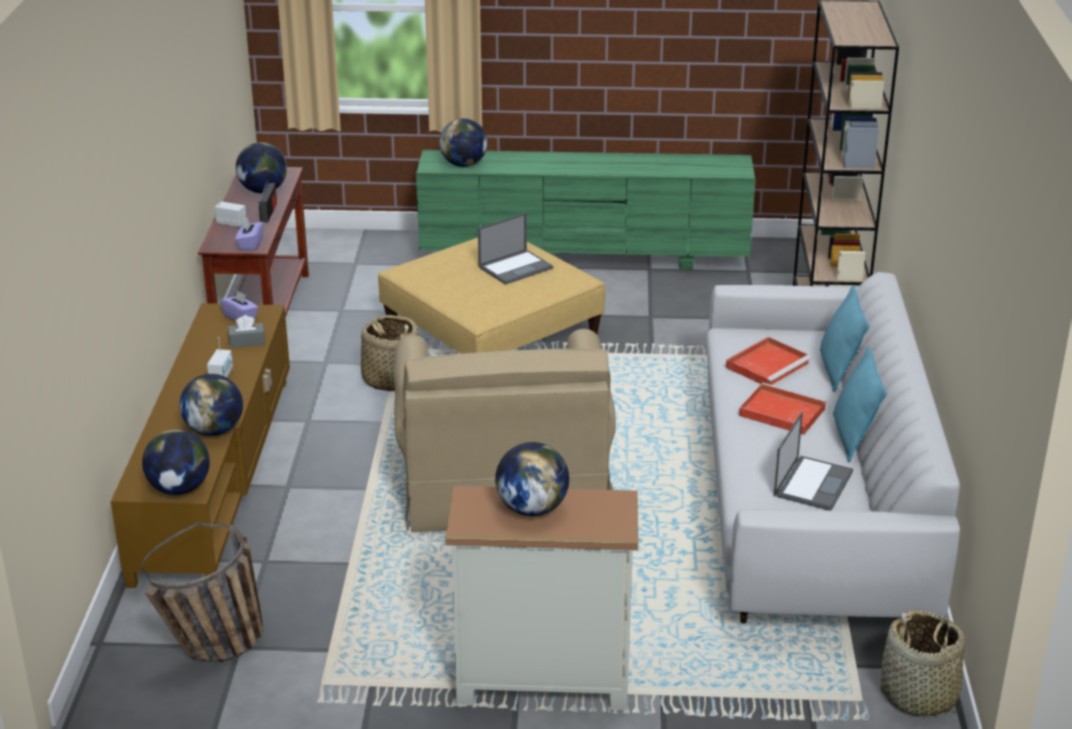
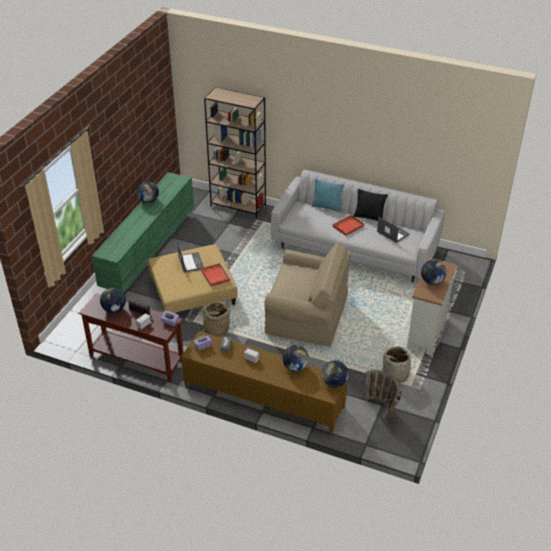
camera: 70 degrees left, 10 degrees up
(464, 164) = (118, 247): globe -> globe (149, 200)
(768, 364) = (316, 220): red tray -> red tray (215, 275)
(853, 438) = (369, 217): turquoise pillow -> black pillow
(919, 696) = (458, 259): basket -> basket (396, 374)

